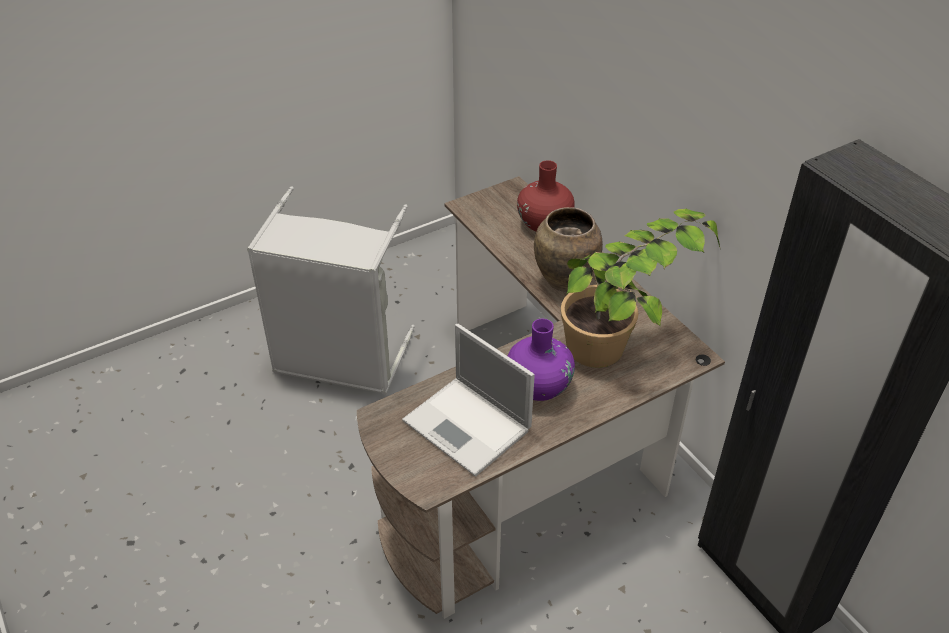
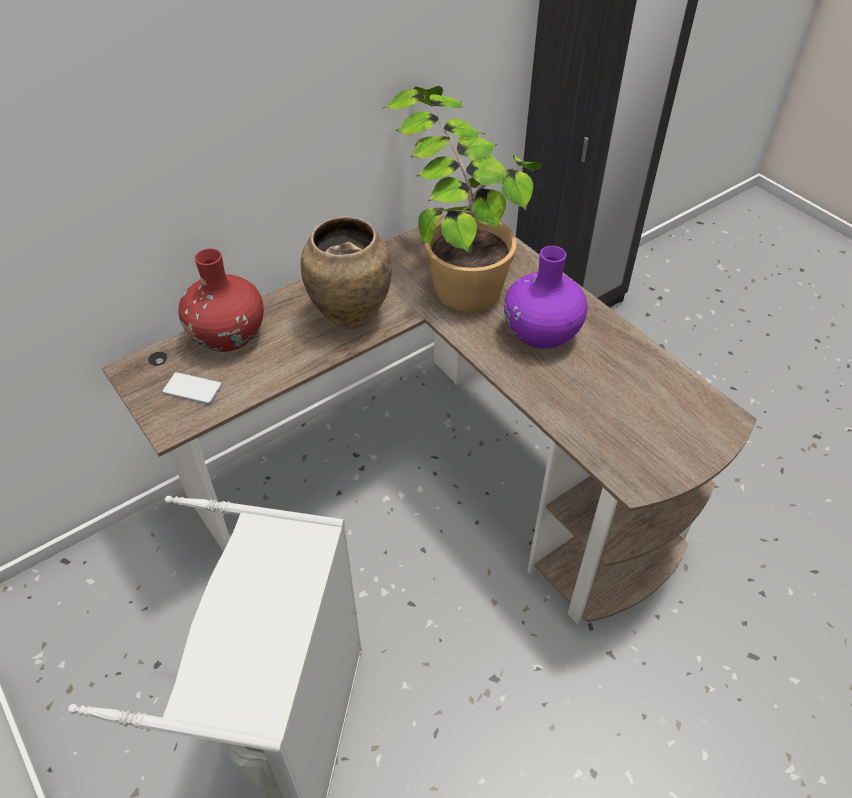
camera: 95 degrees left, 5 degrees up
(468, 426) = (622, 390): laptop -> none
(495, 212) = (192, 389): none -> phone

